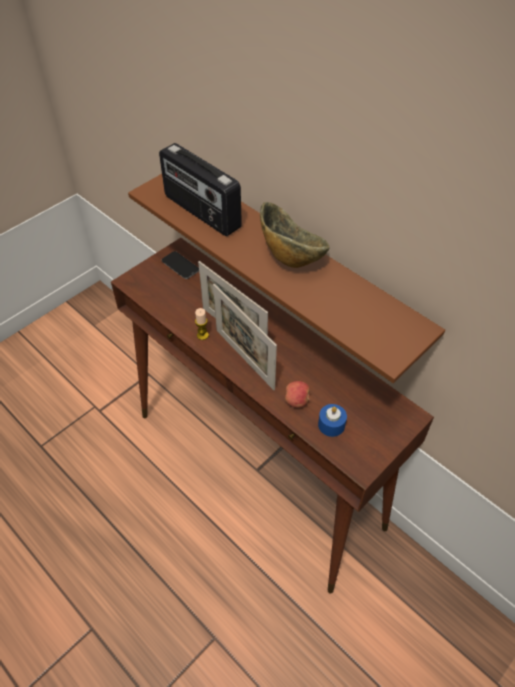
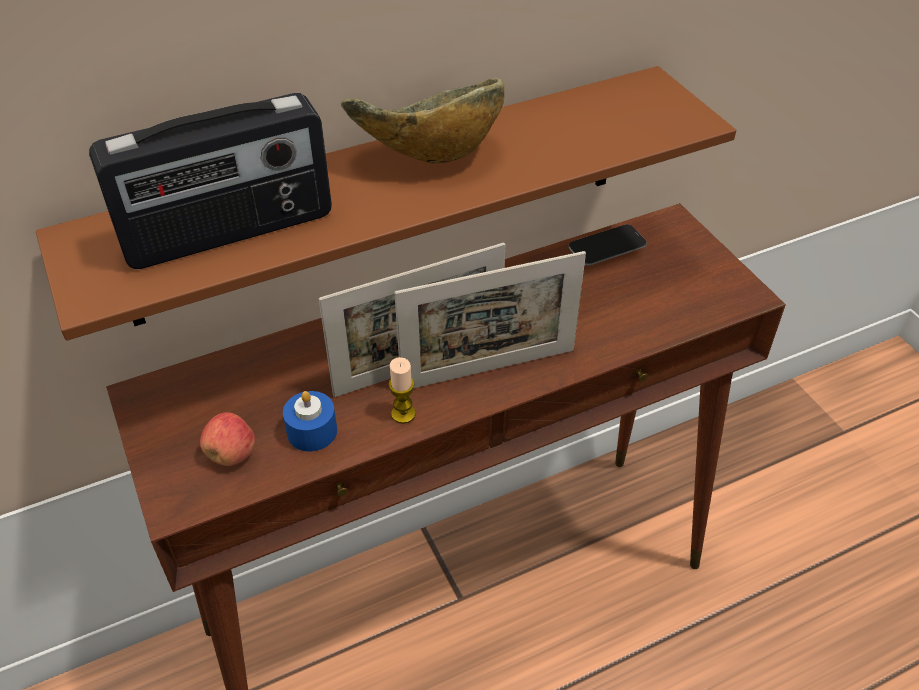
camera: 70 degrees left, 5 degrees down
(180, 266) = (192, 405): phone -> phone (607, 246)
(297, 401) = (605, 329): apple -> apple (232, 454)
(331, 425) = (664, 304): blue candle -> blue candle (312, 431)

